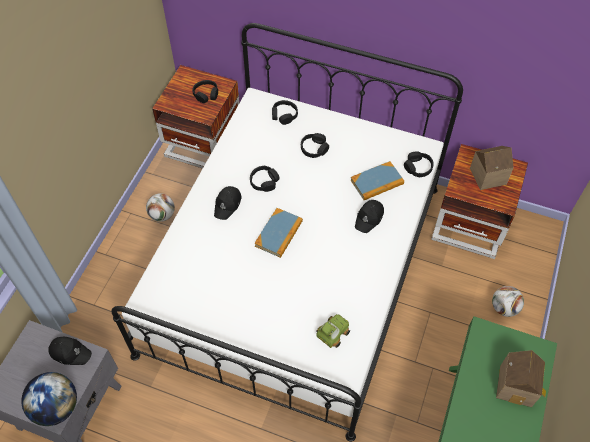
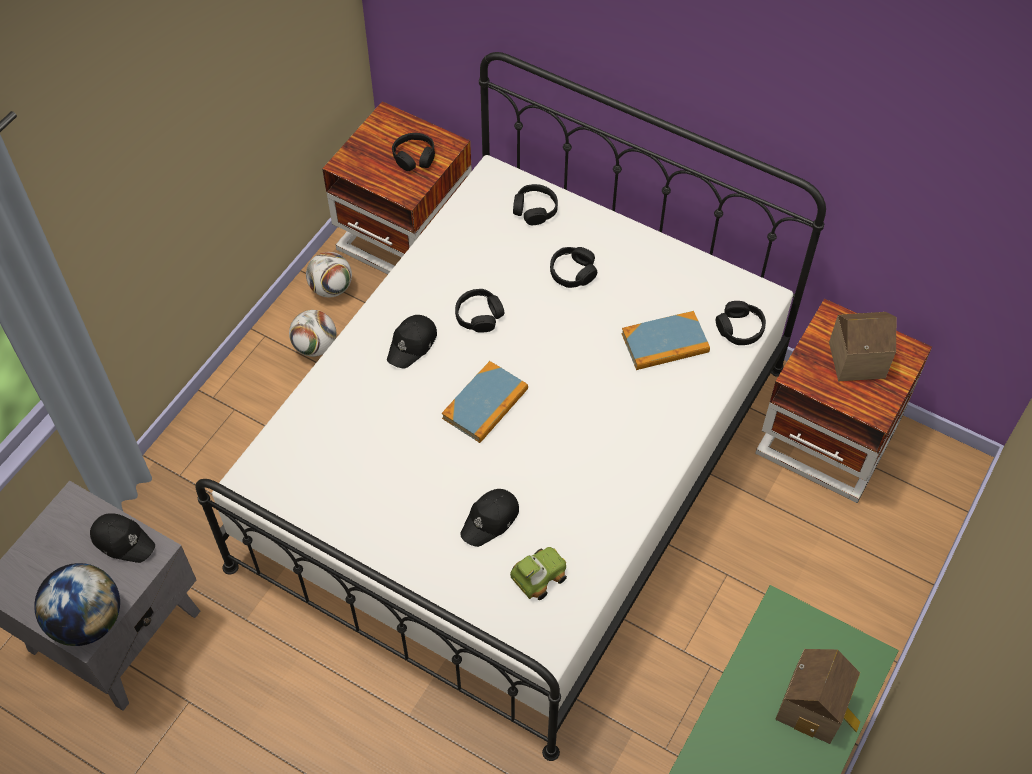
camera: 10 degrees right, 0 degrees up
(369, 218) = (639, 400): black cap -> black cap (491, 520)
(504, 308) = (855, 587): football -> football (331, 288)

